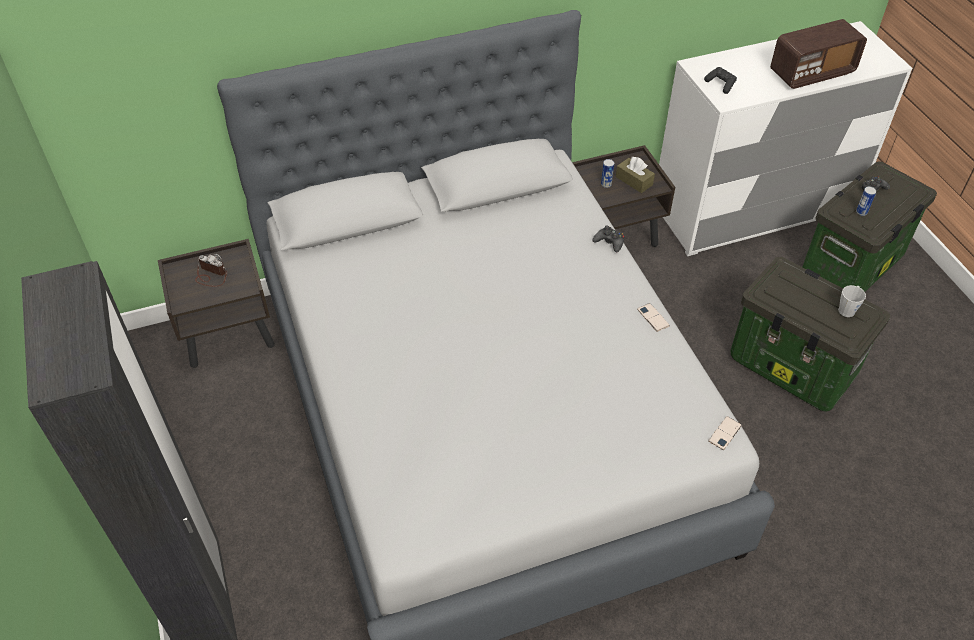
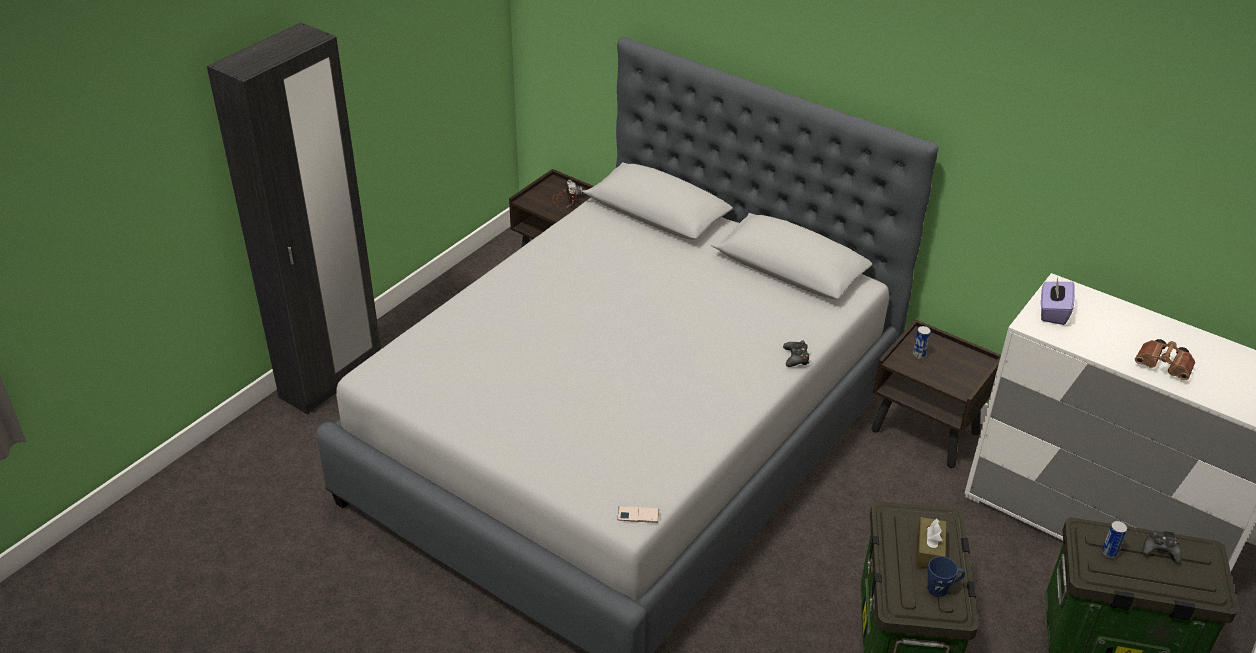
camera: 55 degrees right, 10 degrees down
(634, 181) = (947, 371): brown tissue box -> brown tissue box (929, 550)
(653, 317) = (731, 419): phone -> none
(720, 84) = (1052, 312): black game controller -> purple tissue box
(811, 73) = (1164, 367): radio -> brown binoculars
(847, 308) = (942, 588): grey mug -> blue mug

